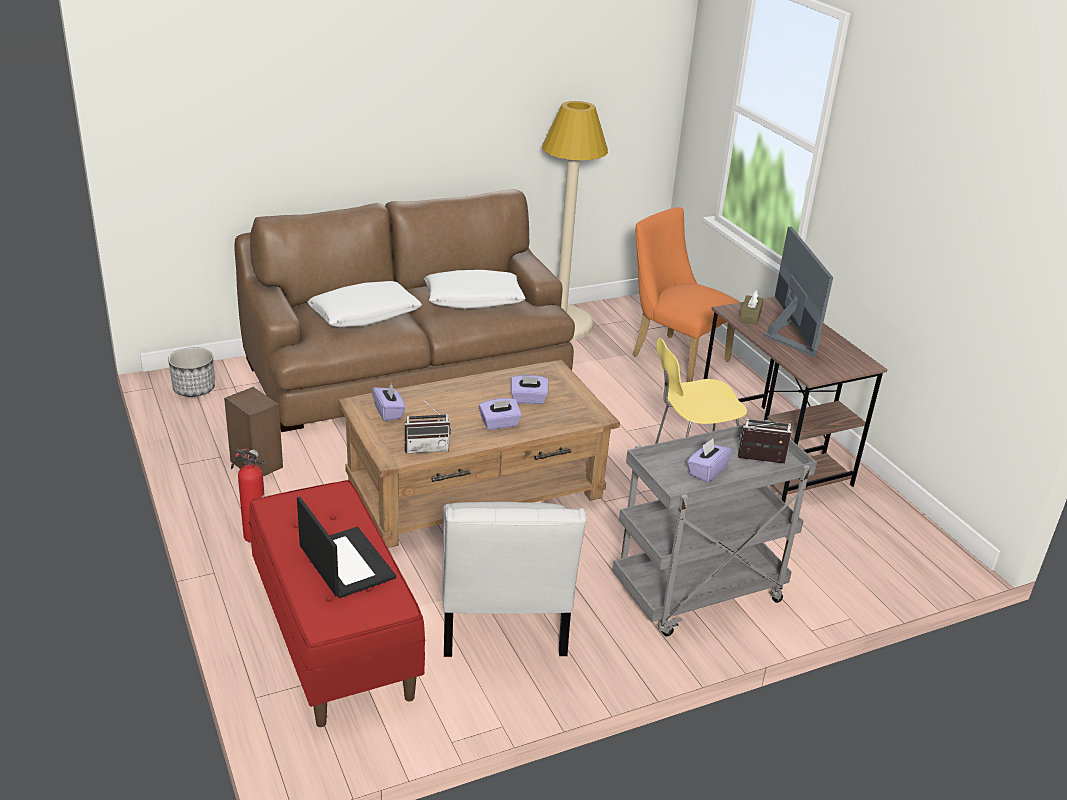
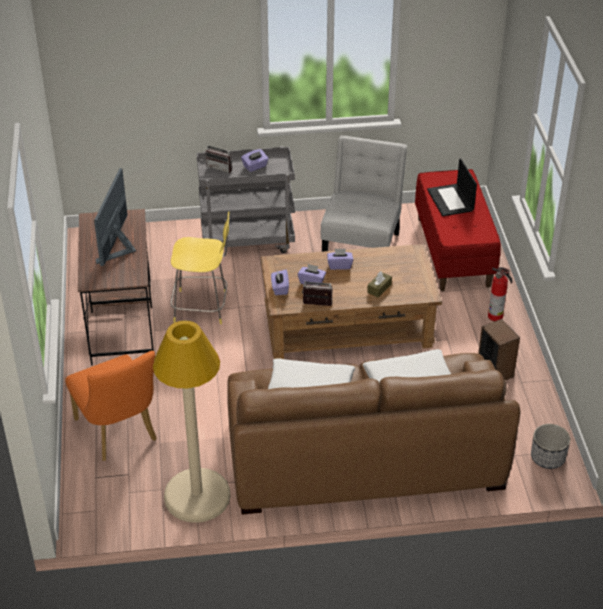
camera: 160 degrees left, 10 degrees up
(389, 412) = (409, 284): purple tissue box -> purple tissue box (280, 288)
(427, 447) = (391, 255): radio -> radio (316, 305)
(750, 316) = (127, 271): brown tissue box -> brown tissue box (379, 288)

